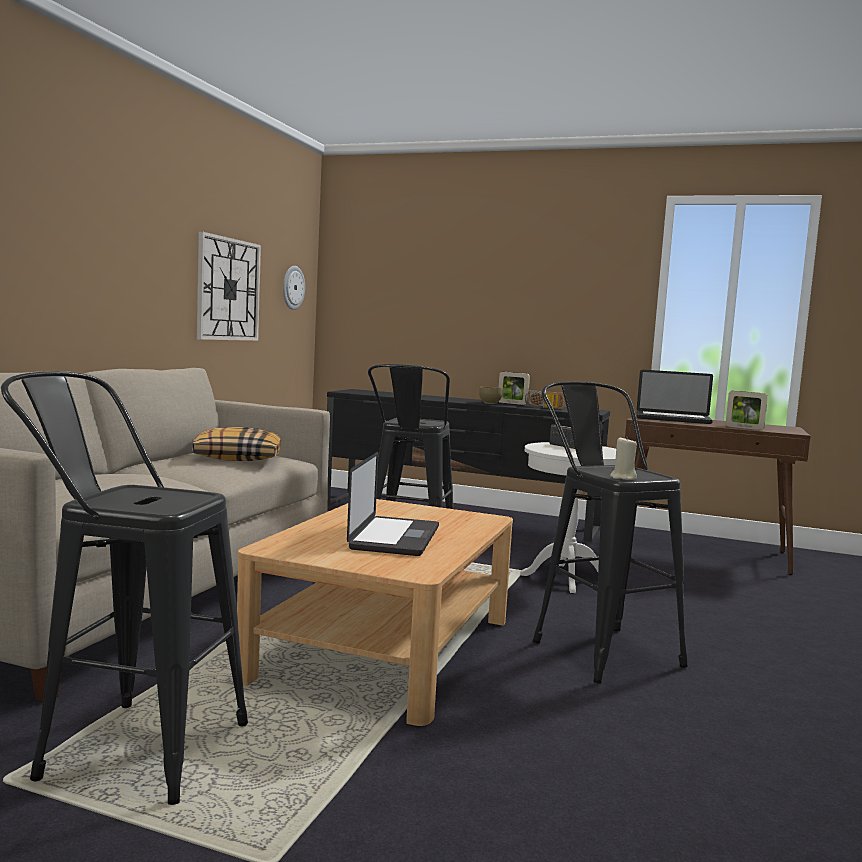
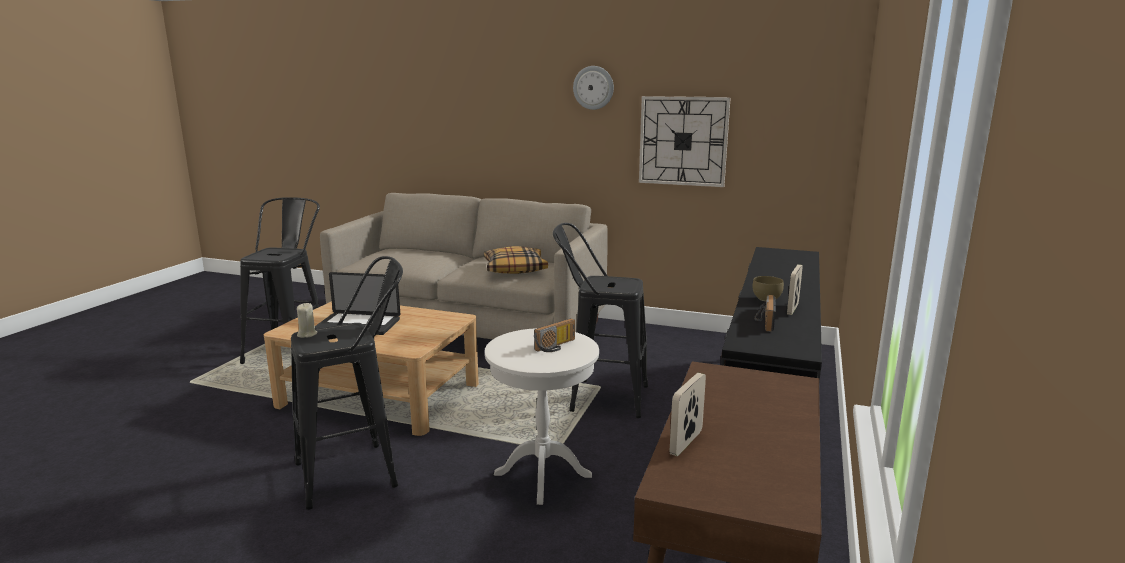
camera: 90 degrees right, 10 degrees up
(292, 287) = (799, 134): wall clock -> wall clock (593, 87)
(672, 419) = (751, 396): laptop -> none

